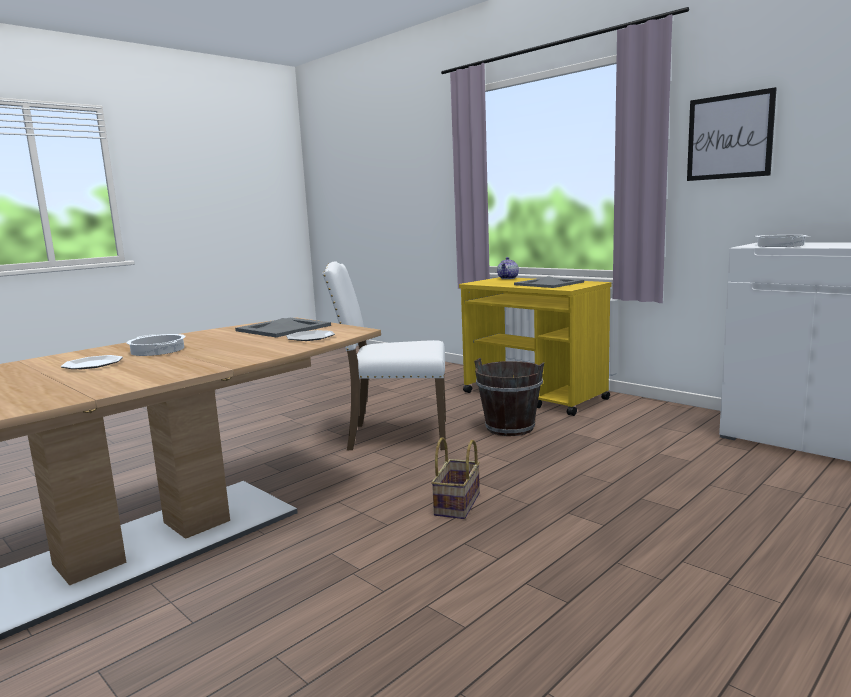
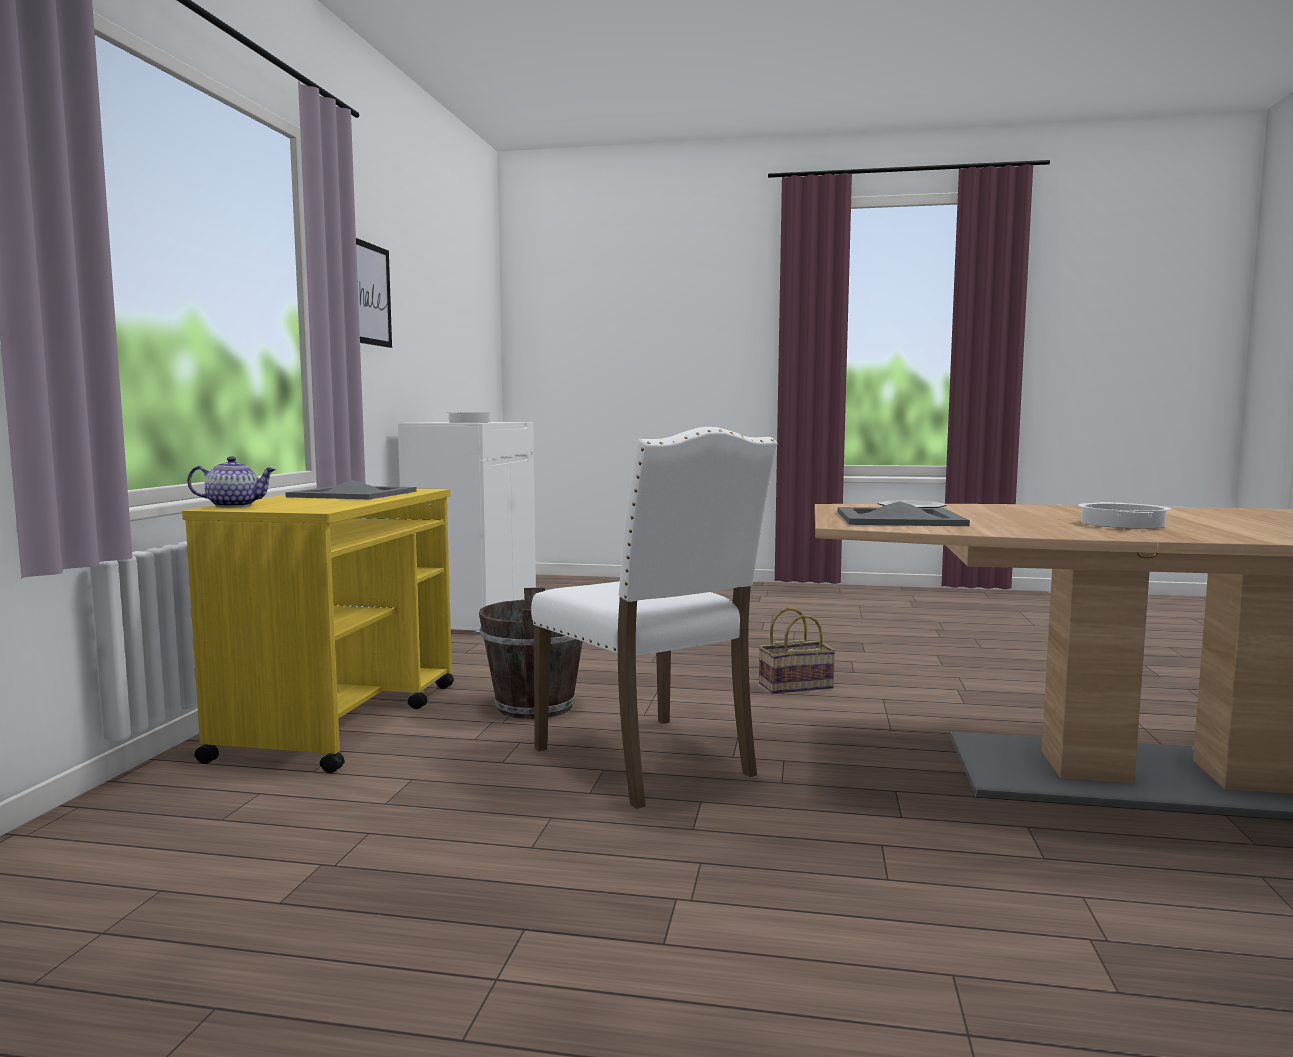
camera: 125 degrees left, 5 degrees down
(92, 365) = (1222, 524): plate -> none

